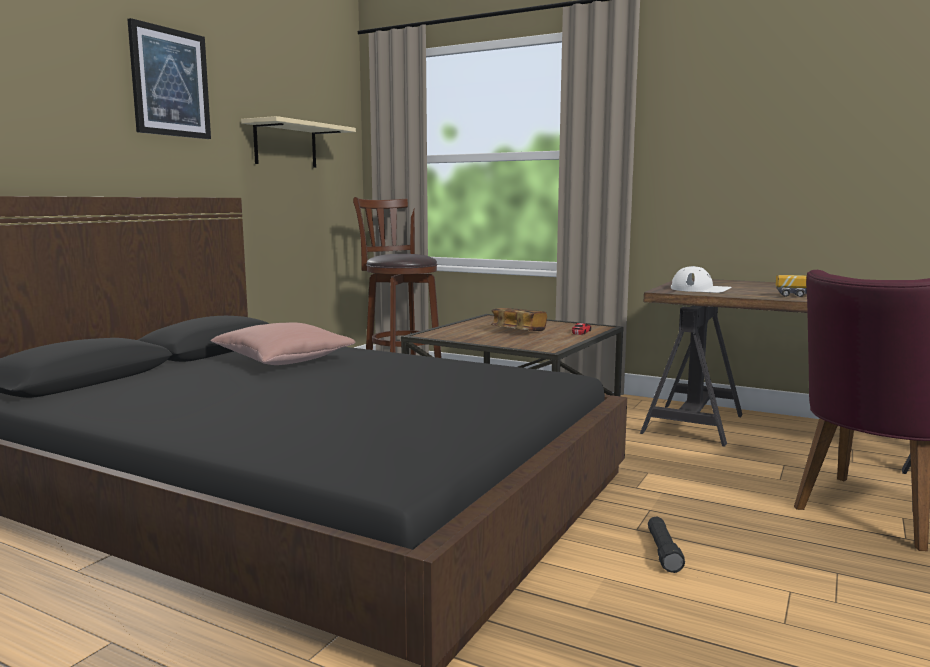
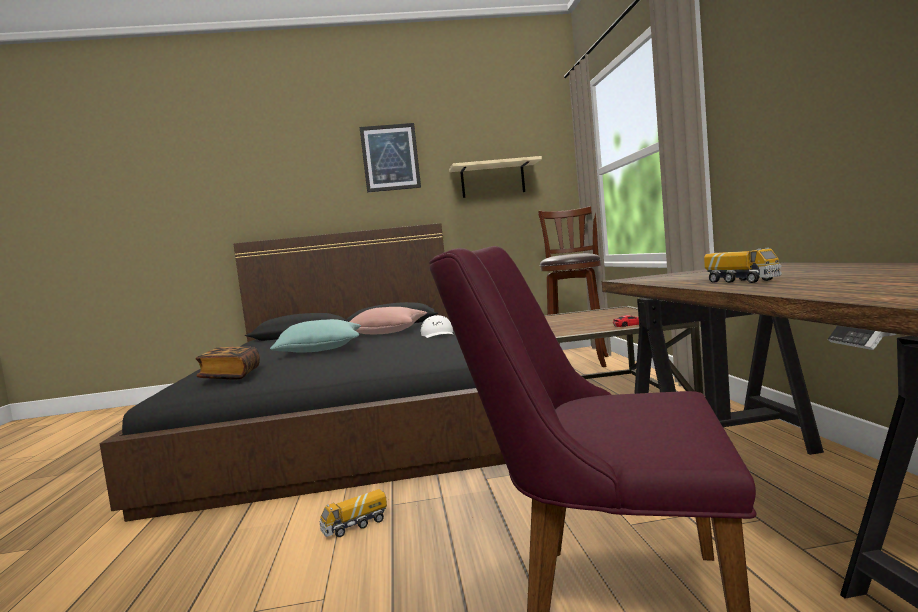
camera: 55 degrees right, 5 degrees down
(306, 391) = (321, 349): none -> turquoise pillow
(518, 331) = (583, 321): book -> book (231, 376)
(663, 552) = (355, 526): black flashlight -> toy truck
(700, 290) = (672, 276): white cap -> white cap (438, 334)

